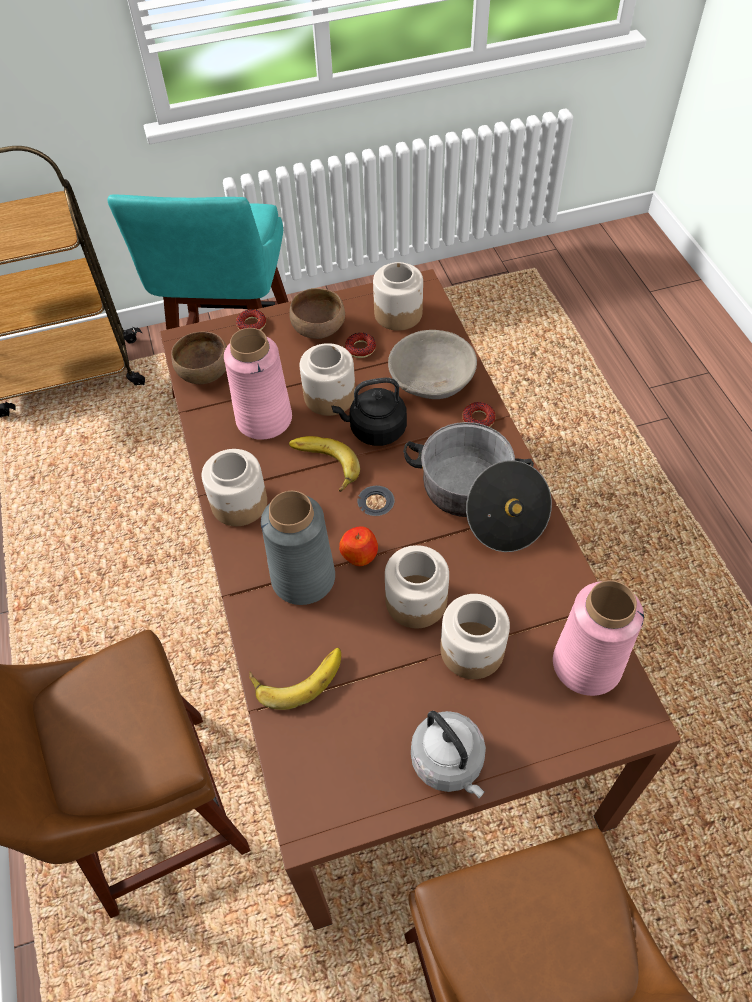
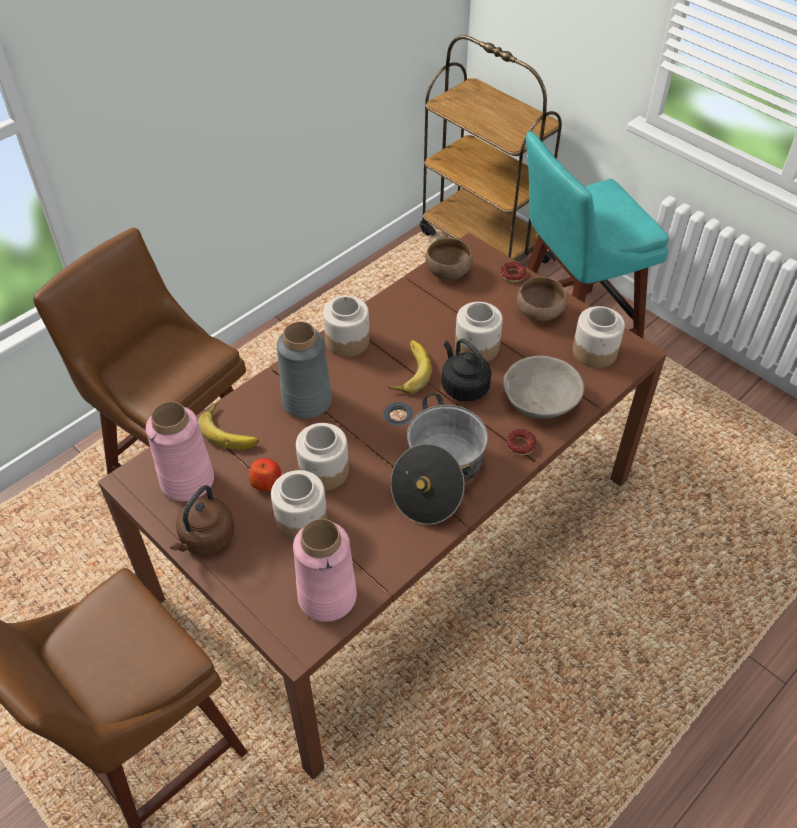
camera: 60 degrees right, 5 degrees down
(264, 419) = (429, 321): pink vase -> pink vase (188, 481)
(359, 554) = (344, 423): apple -> apple (266, 482)
(360, 348) = (538, 345): donut -> none
(449, 763) = (205, 539): grey kettle -> brown kettle

